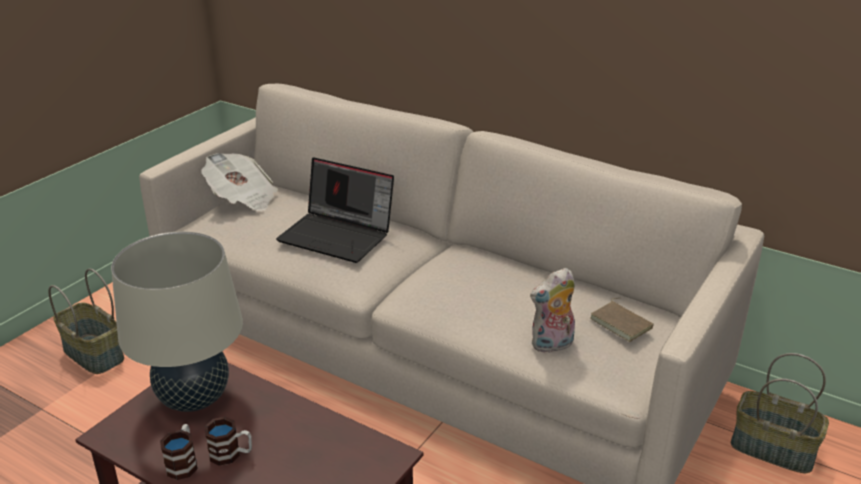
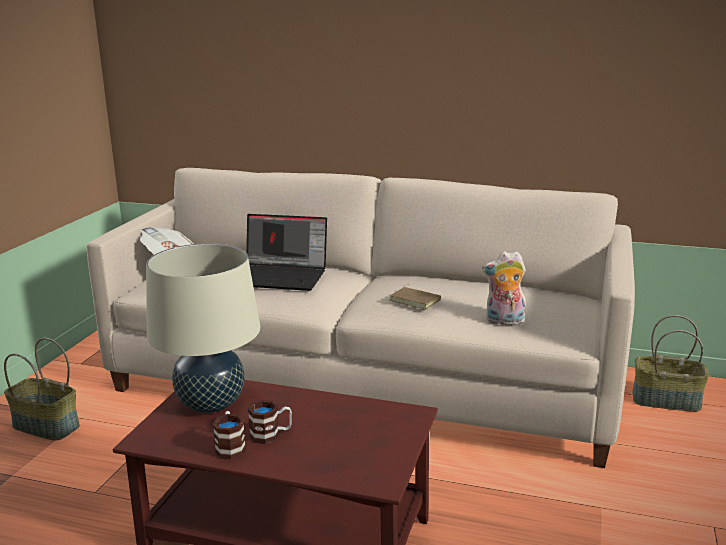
camera: 15 degrees left, 10 degrees down
(552, 345) = (504, 321): plush toy -> plush toy turned 45 degrees clockwise
(622, 323) = (548, 301): brown book -> brown book (416, 300)

